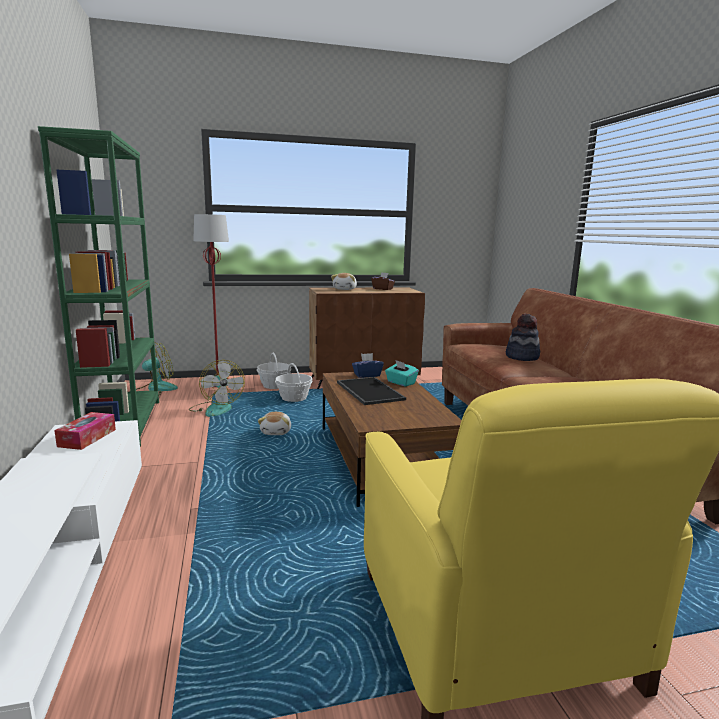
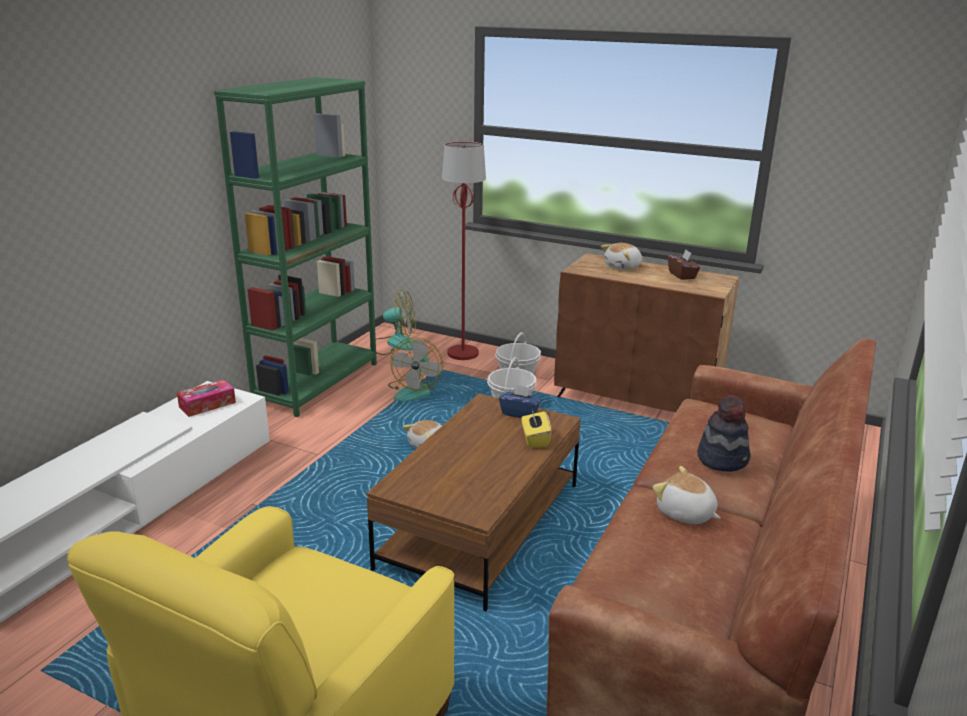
camera: 40 degrees right, 10 degrees up
(368, 391) = (476, 439): tray -> none
(400, 383) = (535, 439): turquoise tissue box -> yellow tissue box
(555, 378) = (685, 514): none -> plush toy

